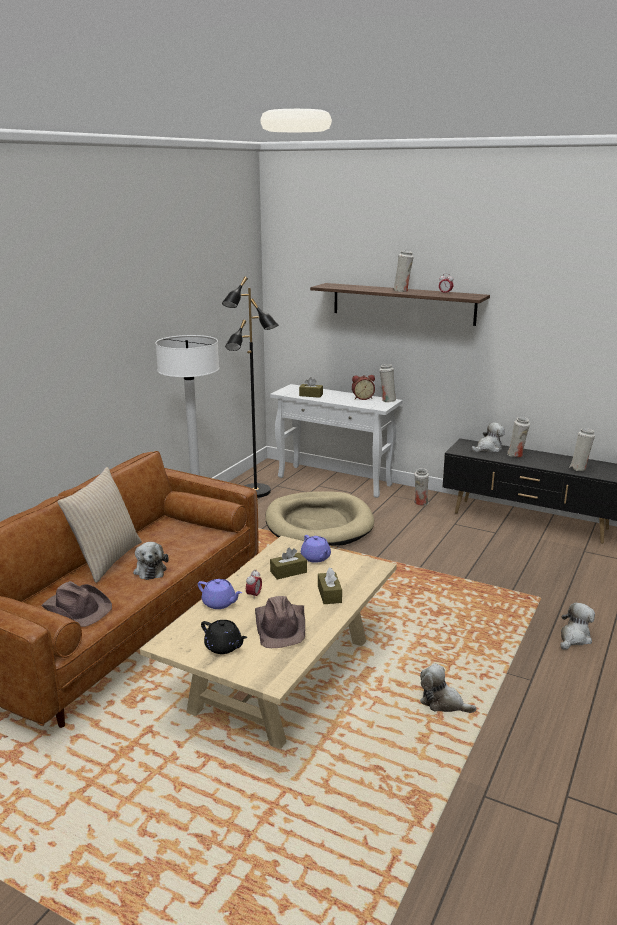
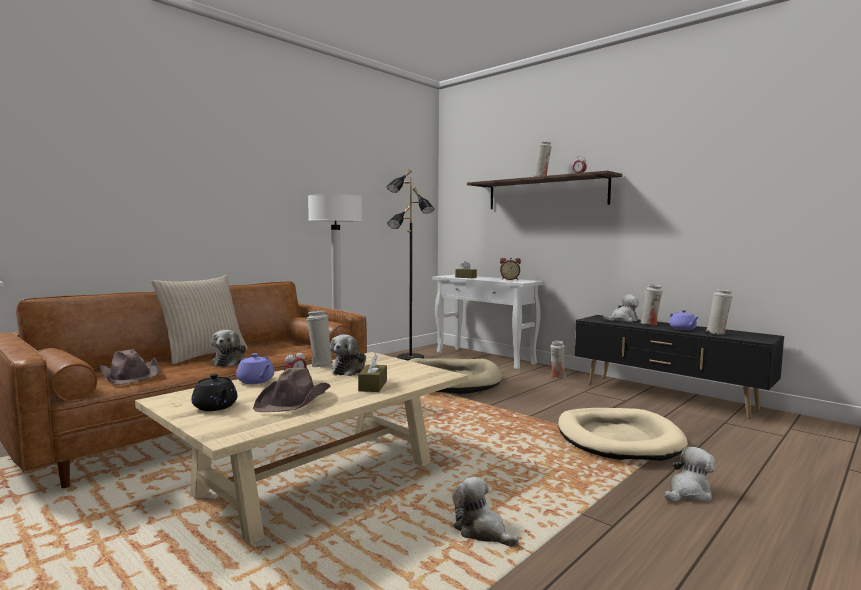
camera: 15 degrees right, 15 degrees down
(288, 572) = (350, 370): brown tissue box -> plush toy
(316, 558) = (388, 365): purple teapot -> purple teapot (683, 329)
(387, 400) = (530, 280): white vase -> white vase (320, 365)
(505, 585) = (618, 438): none -> beige dog bed

